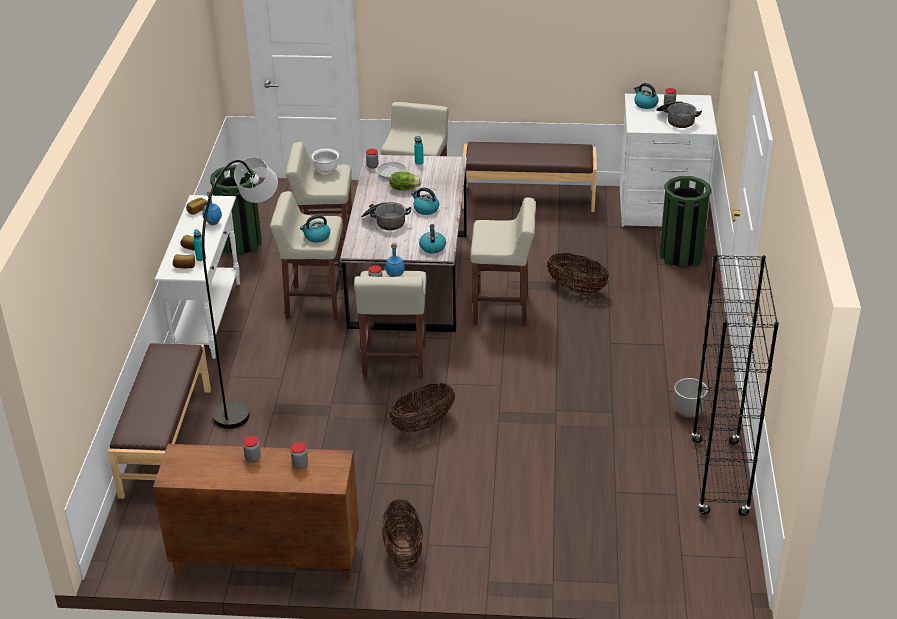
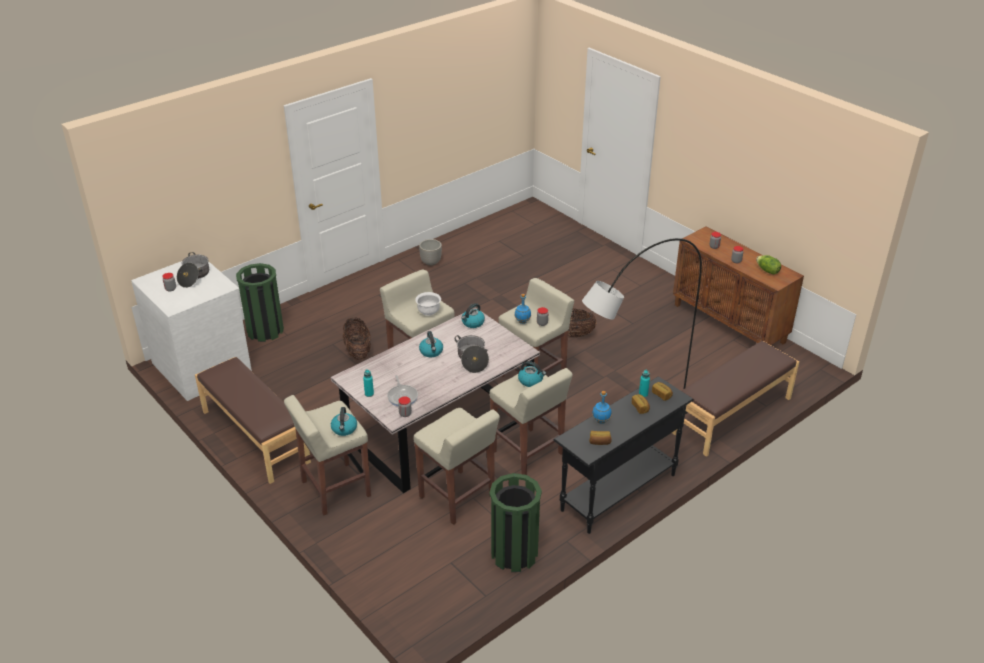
camera: 135 degrees left, 0 degrees up
(208, 318) = (617, 492): white console table -> black console table
(326, 170) = (440, 438): white bowl -> white bowl (428, 312)
(403, 551) = (656, 289): basket -> none
(404, 188) = (417, 377): lettuce -> lettuce (767, 271)
(645, 104) = (180, 299): kettle -> kettle (344, 429)
(719, 478) = (469, 235): black bookcase -> none

